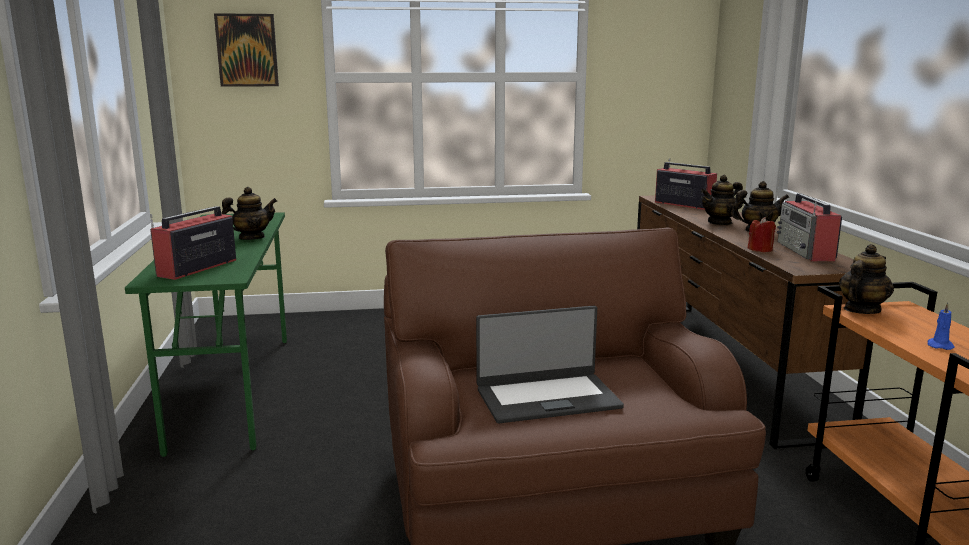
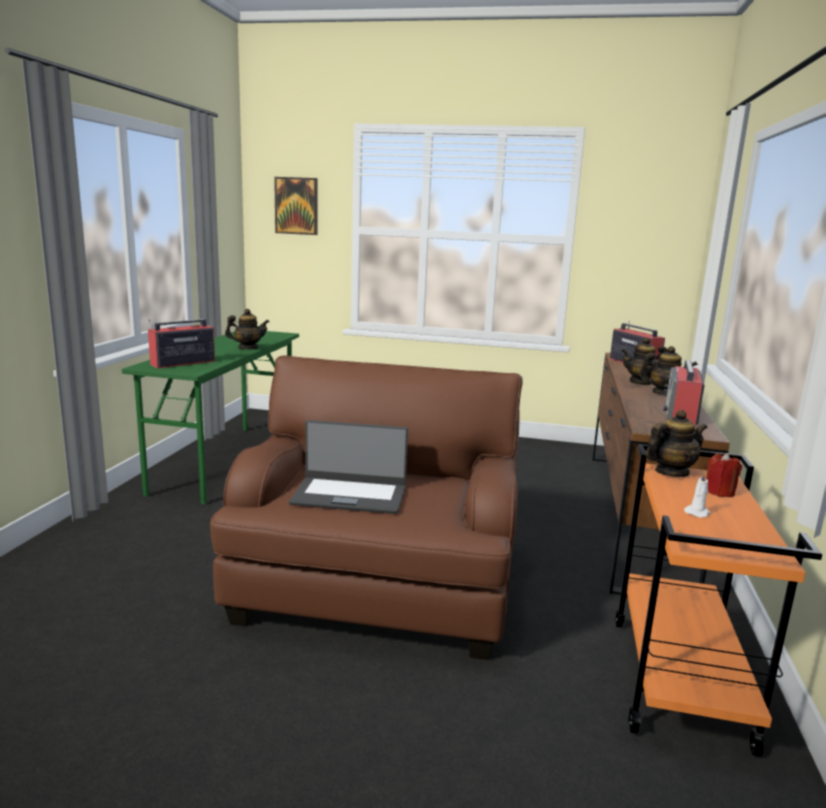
camera: 20 degrees right, 0 degrees up
(760, 249) = (638, 408): red candle -> red candle (719, 492)
(939, 345) = (697, 513): blue candle -> white candle

